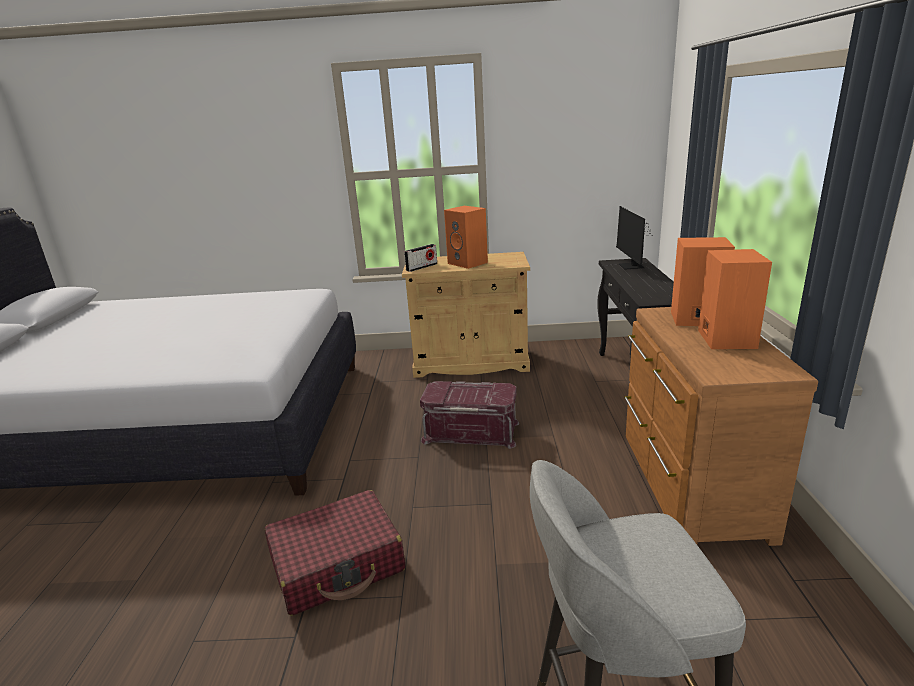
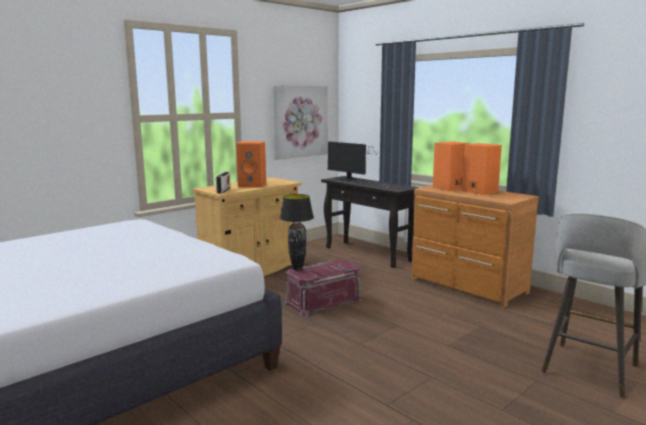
camera: 45 degrees left, 10 degrees down
(338, 564) = (371, 383): red suitcase -> none
(442, 384) = (297, 269): none -> black table lamp
(587, 174) = (300, 121): none -> picture

